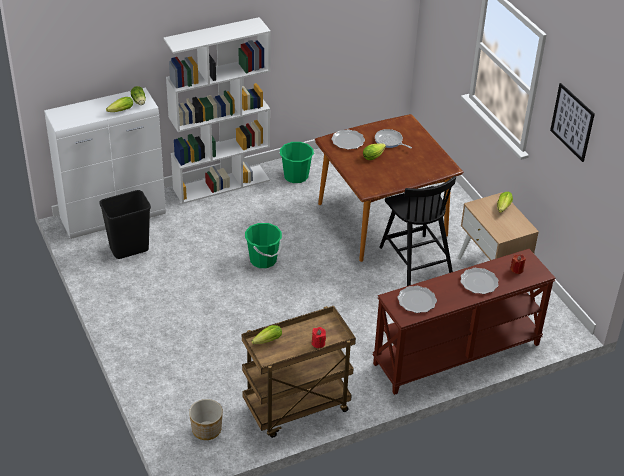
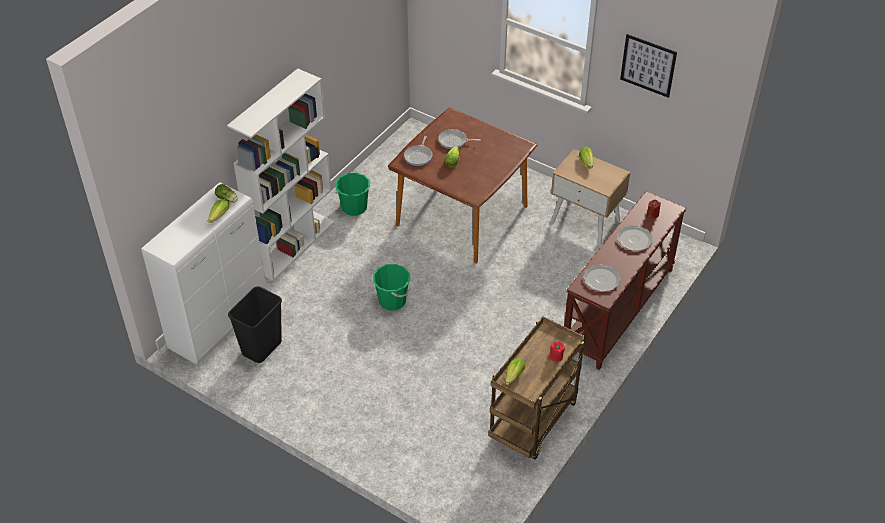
camera: 30 degrees left, 5 degrees up
(206, 430) = (476, 482): planter -> none
(348, 141) = (419, 156): plate -> frying pan
(415, 260) = (518, 240): black chair -> none

